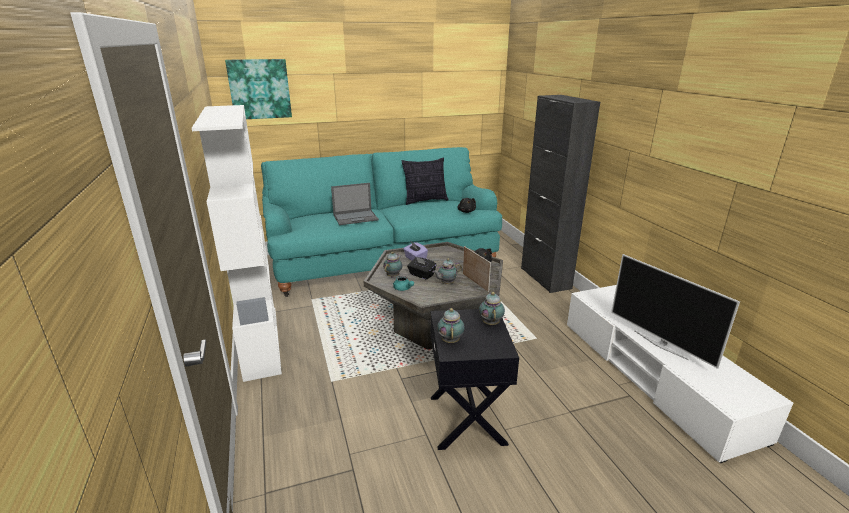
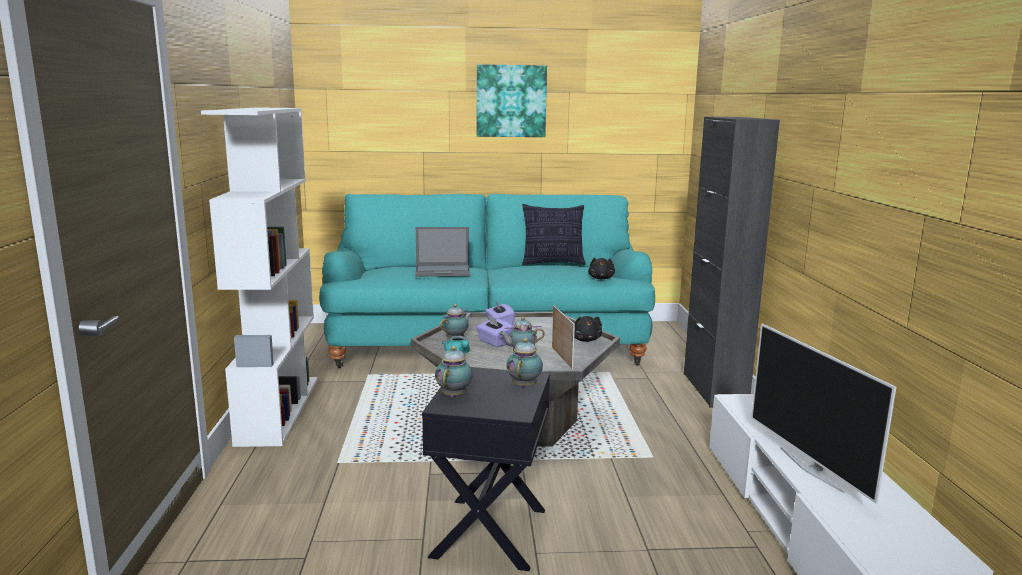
camera: 15 degrees right, 10 degrees down
(259, 89) = (354, 106): picture -> picture (511, 101)
(421, 275) = (494, 342): black tissue box -> purple tissue box

